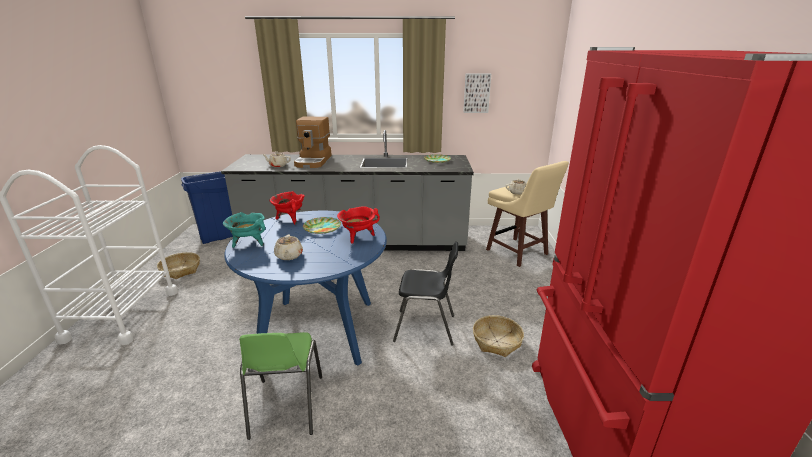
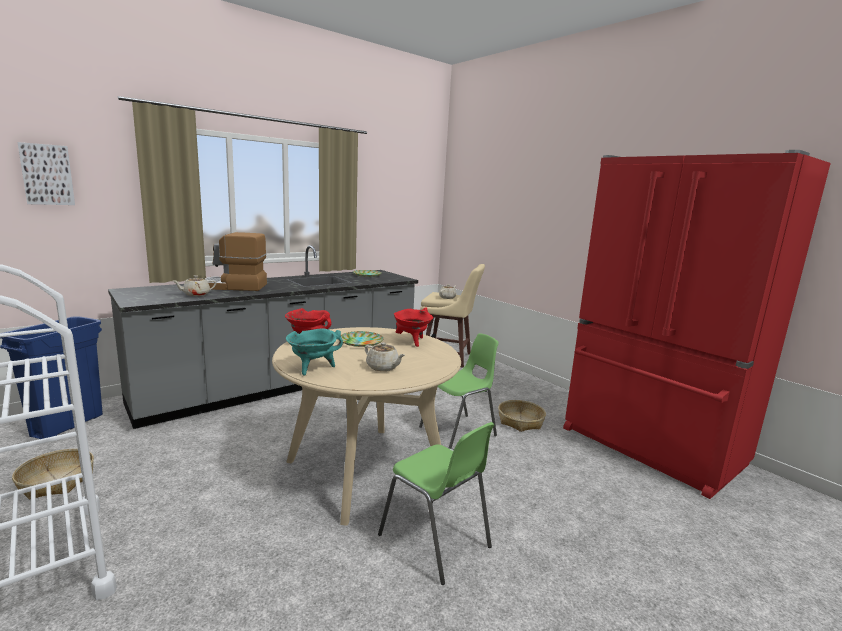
camera: 40 degrees left, 10 degrees down
(314, 161) = (234, 286): coffee machine -> coffee machine turned 120 degrees clockwise
(318, 330) = (365, 469): blue dining table -> beige dining table
(425, 328) = (459, 432): black chair -> green chair
(476, 93) = (381, 208): picture -> picture (47, 174)

